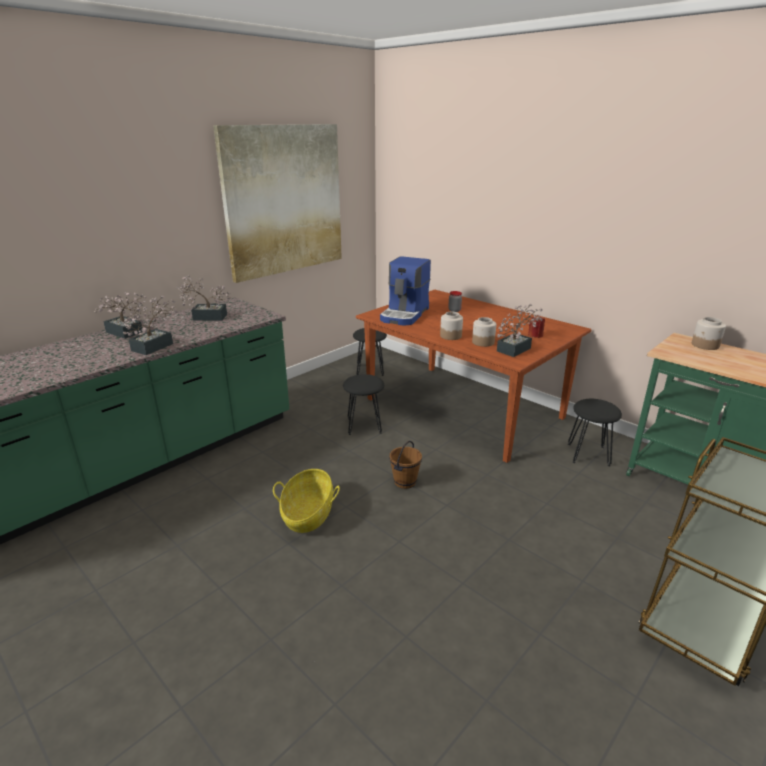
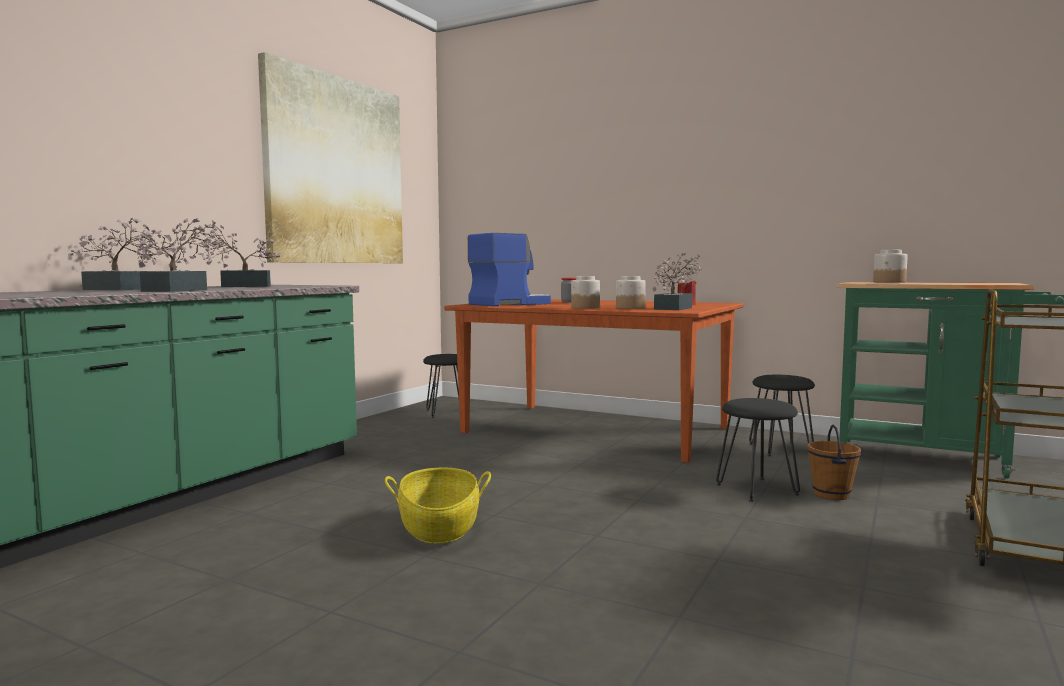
camera: 15 degrees left, 20 degrees down
(363, 425) = (470, 451): black stool -> black stool (756, 489)
(405, 315) = (510, 304): coffee machine -> coffee machine turned 135 degrees counterclockwise
(405, 482) = (565, 488): brown bucket -> brown bucket (832, 495)

